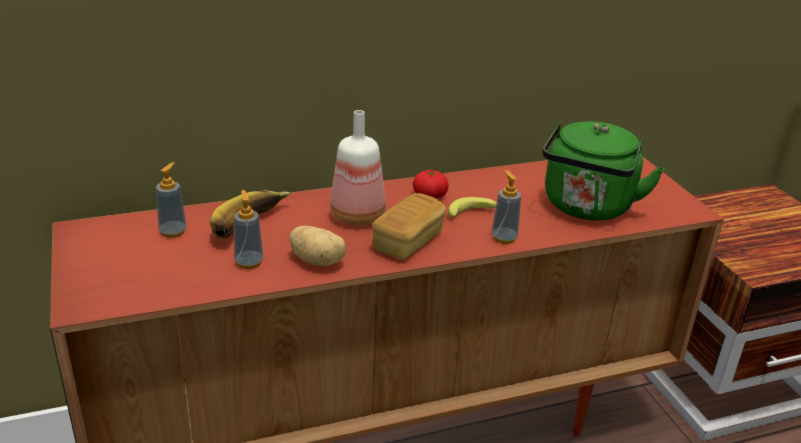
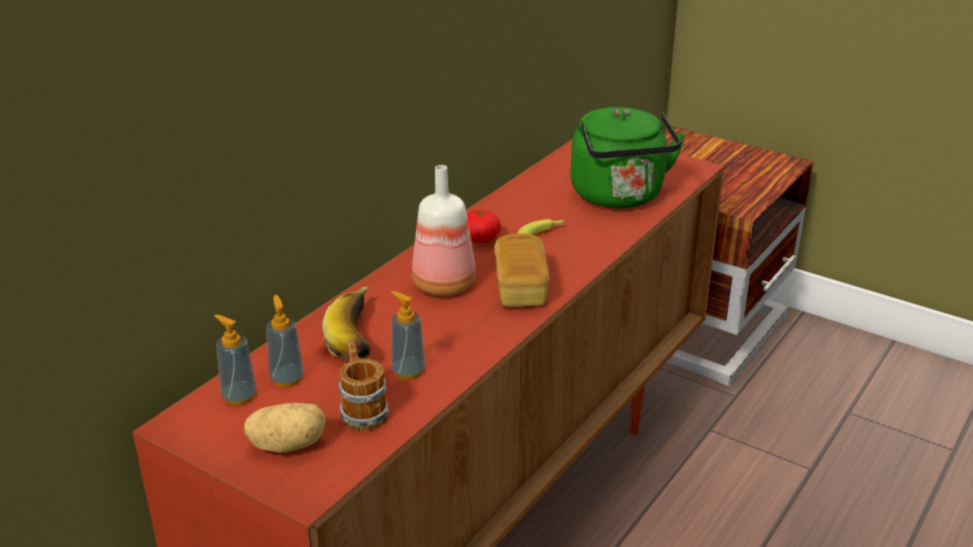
camera: 35 degrees left, 0 degrees up
(185, 273) = (362, 410): none -> mug
(318, 261) = (469, 340): potato -> potato (288, 445)
(504, 238) = (591, 250): soap dispenser -> soap dispenser (239, 396)

